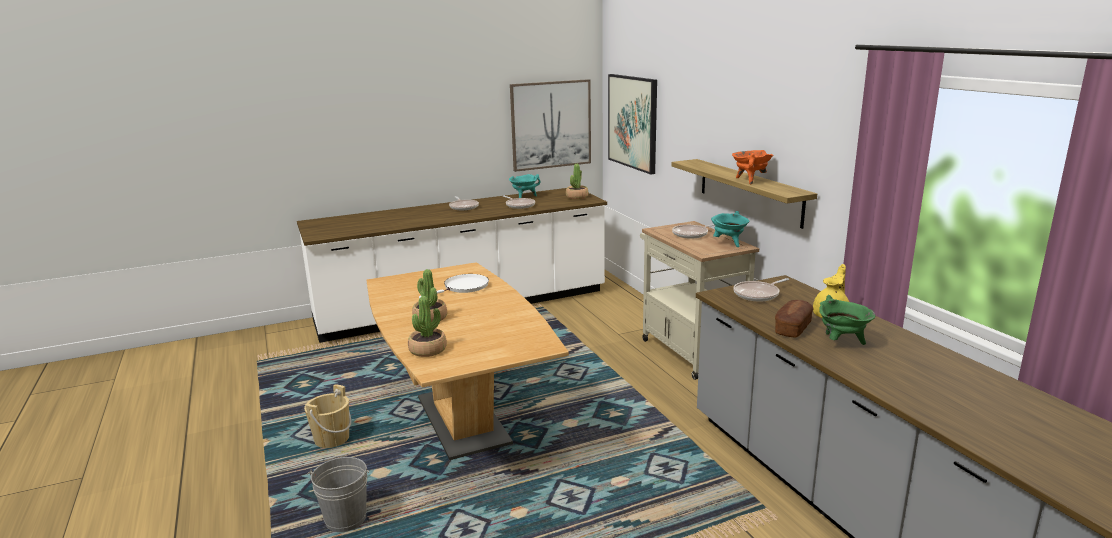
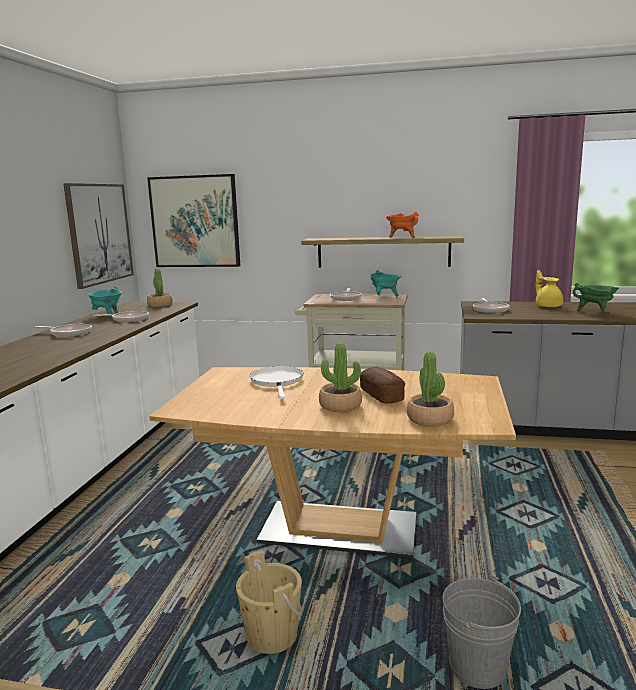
camera: 55 degrees left, 5 degrees down
(793, 328) = (560, 314): bread -> bread (381, 395)

